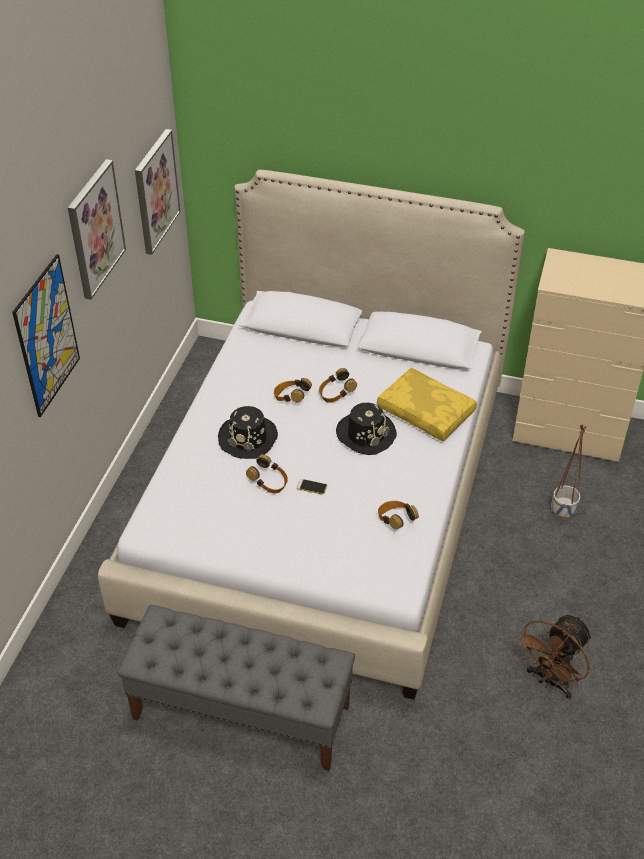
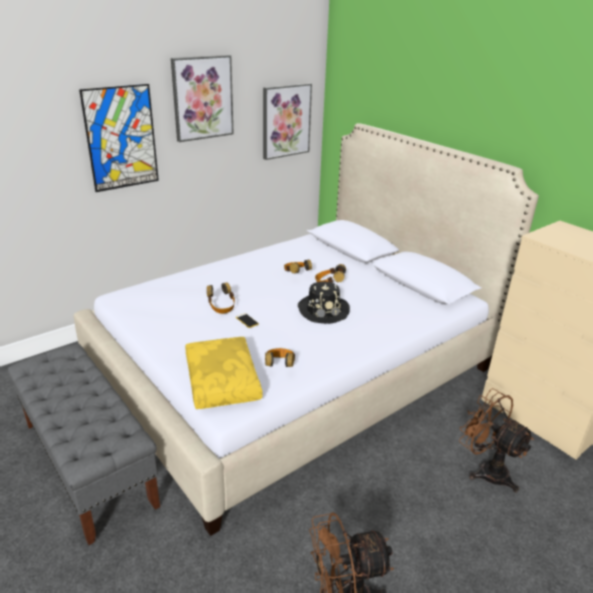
camera: 35 degrees right, 15 degrees down
(248, 438) = (241, 280): black hat -> none
(427, 411) = (386, 317): yellow pillow -> yellow pillow (224, 381)
(563, 511) = (486, 470): planter -> brown fan

